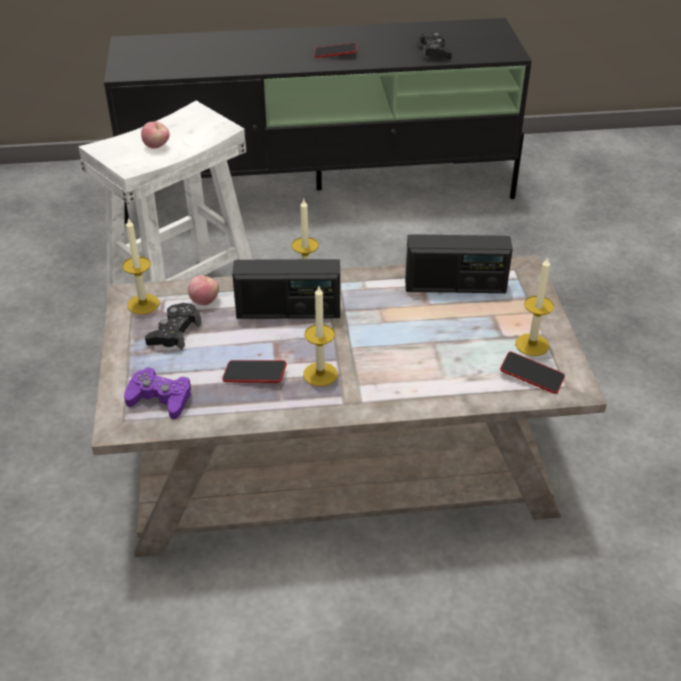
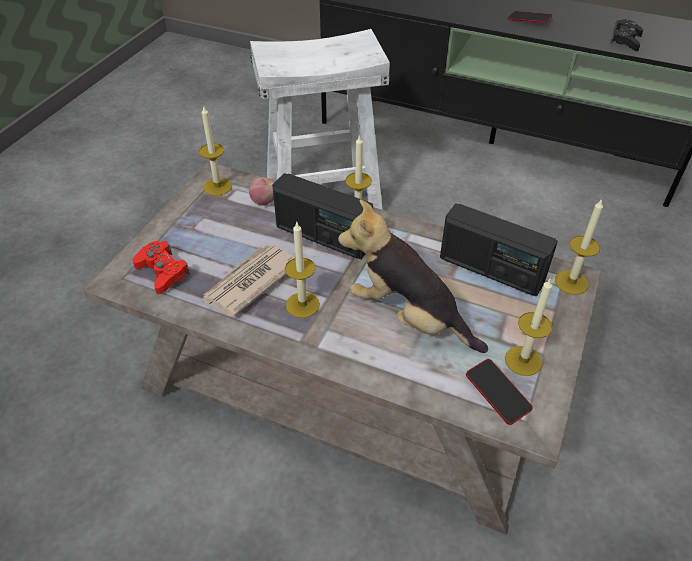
camera: 30 degrees right, 5 degrees up
(157, 146) = (309, 58): apple -> none
(160, 399) = (162, 272): purple game controller -> red game controller
(174, 332) = (220, 219): black game controller -> none
(254, 375) = (249, 282): phone -> newspaper
(418, 348) = (408, 317): none -> plush toy
(524, 272) = (571, 282): none -> candle

